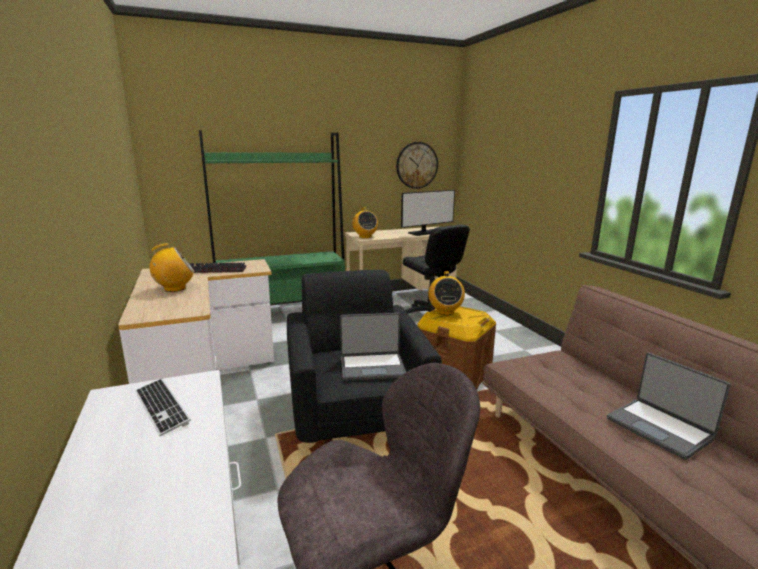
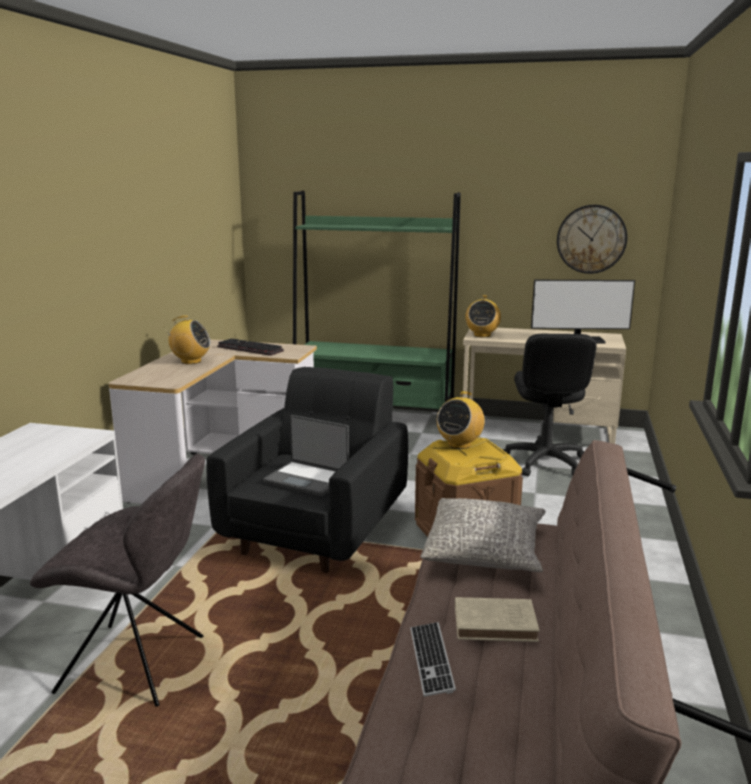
camera: 35 degrees right, 0 degrees up
(161, 407) = (45, 443): keyboard -> keyboard (431, 660)
(562, 380) = (485, 551): none -> grey pillow
(660, 428) = (497, 624): laptop -> beige book

